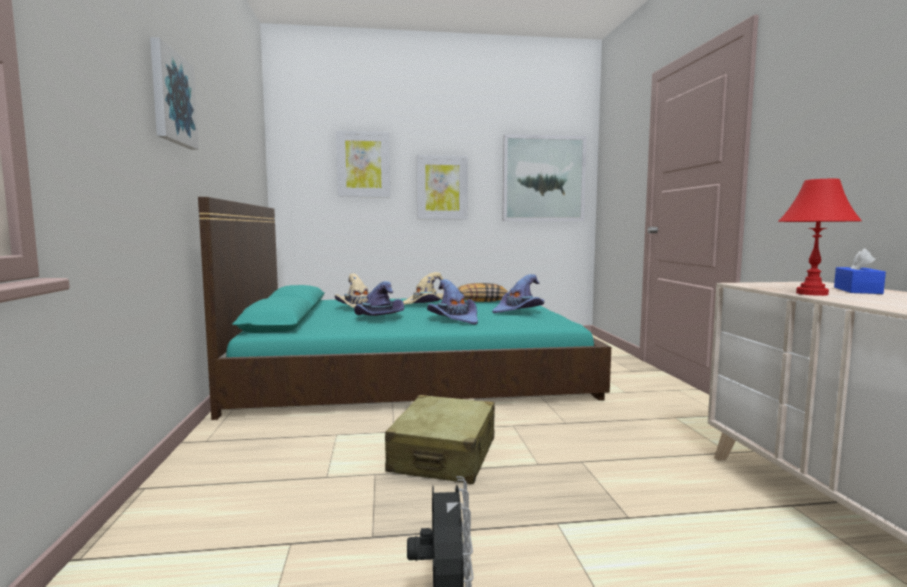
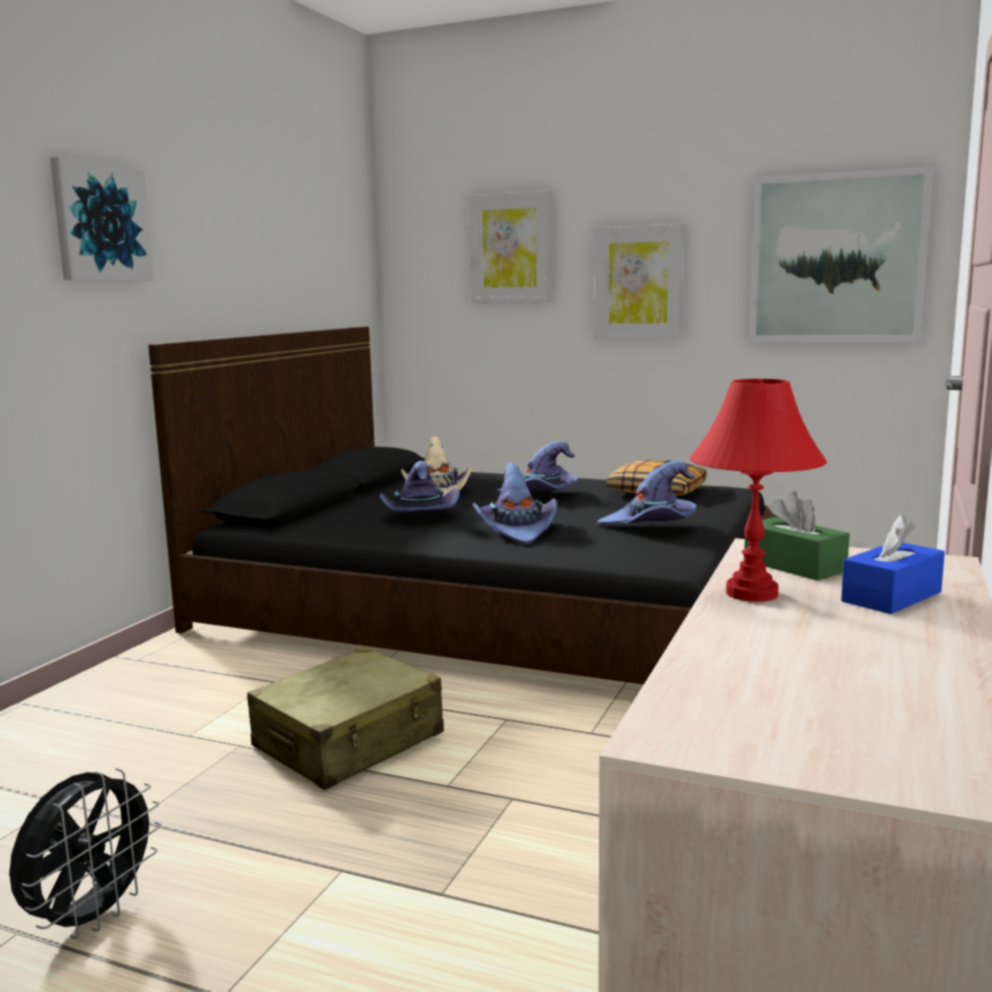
camera: 30 degrees right, 5 degrees up
(411, 371) = (498, 600): turquoise bed -> black bed
(423, 305) = (540, 495): beige hat -> purple hat
(782, 287) = (794, 566): none -> green tissue box

